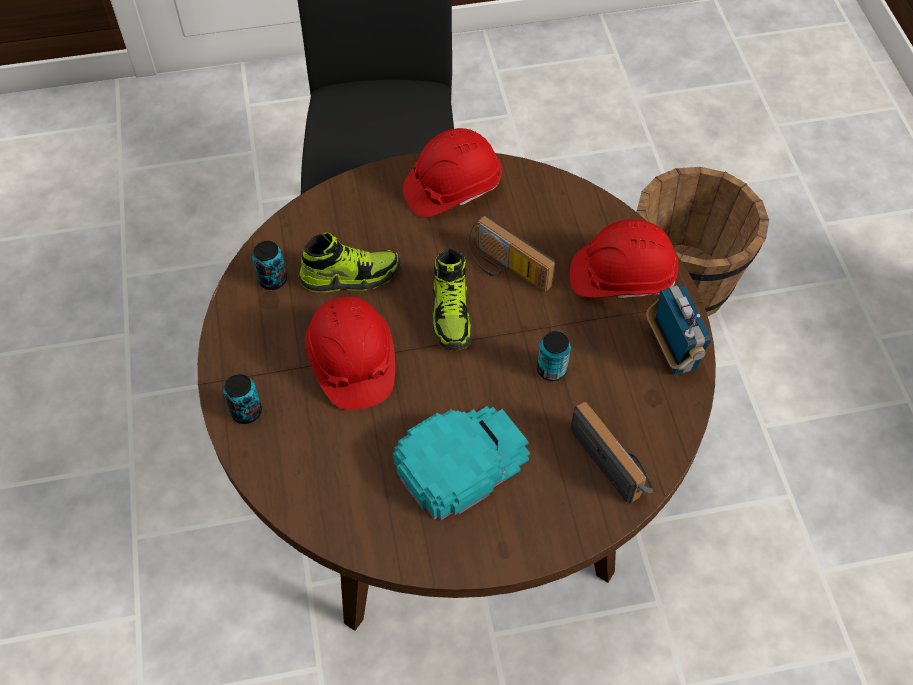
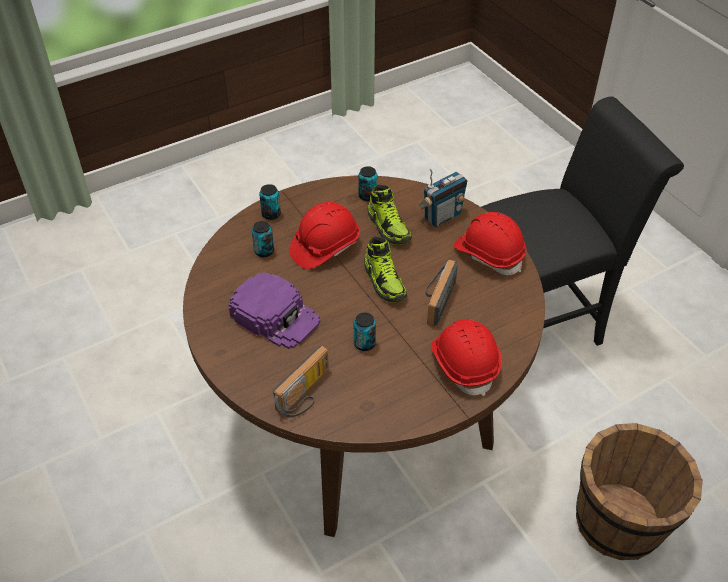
camera: 70 degrees right, 10 degrees down
(323, 442) = (264, 251): none -> can
(451, 313) = (384, 282): shoe -> shoe turned 90 degrees counterclockwise
(461, 460) = (275, 316): turquoise cap -> purple cap
(672, 351) = (412, 408): radio -> radio (442, 216)

